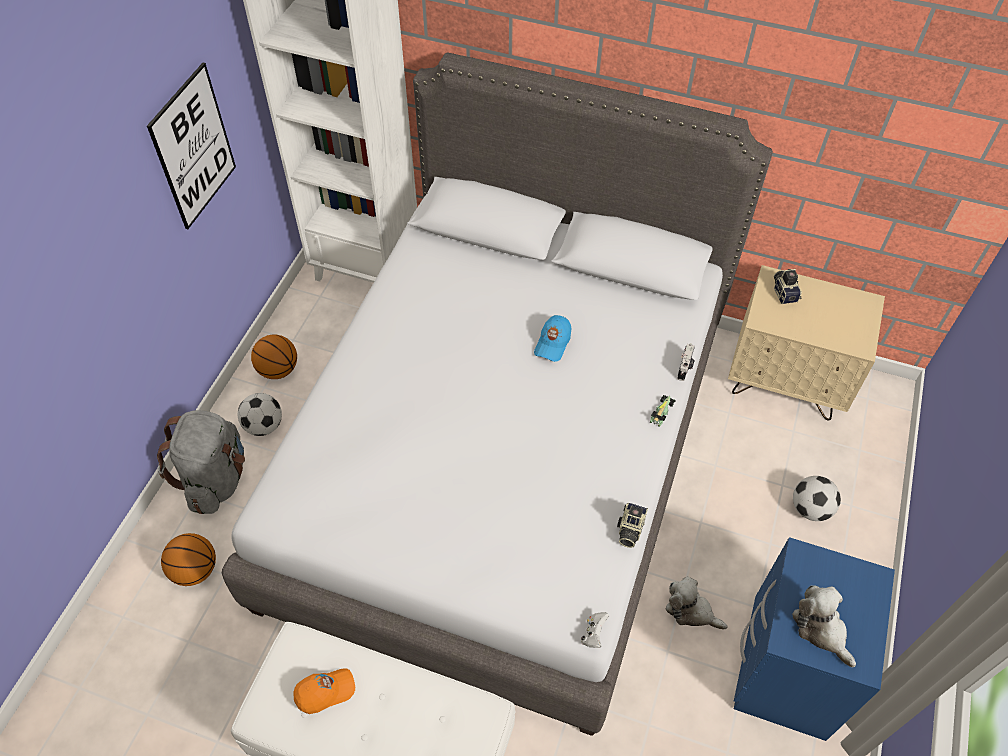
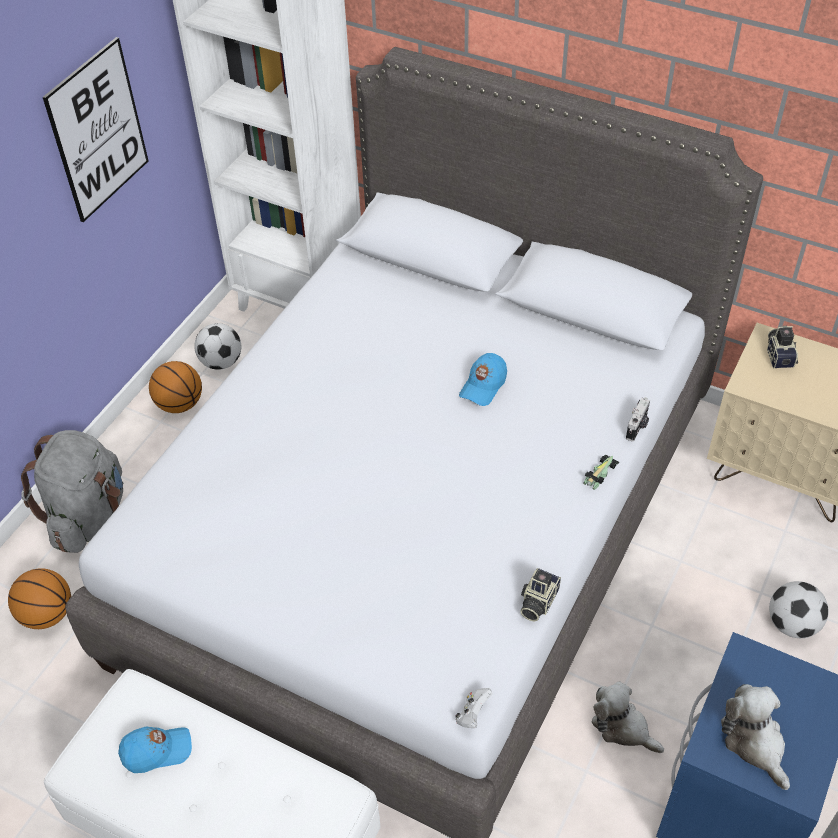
camera: 10 degrees right, 5 degrees down
(264, 426) = (152, 464): football -> football (221, 362)
(325, 692) = (157, 751): orange cap -> blue cap

